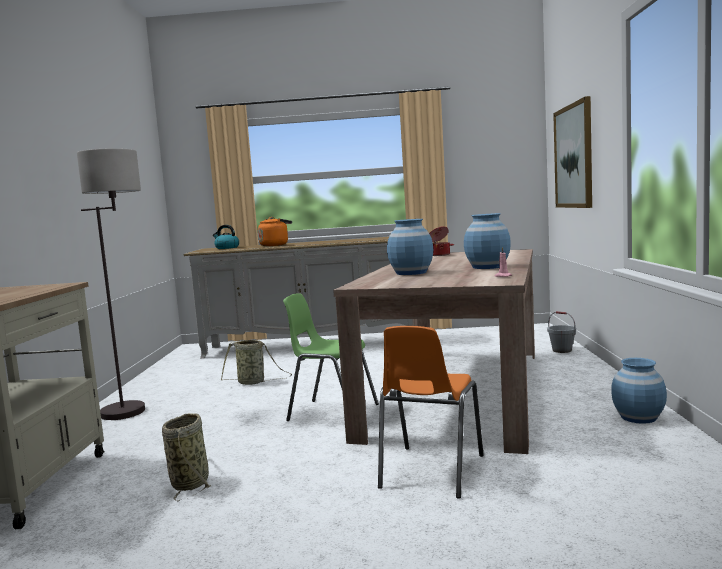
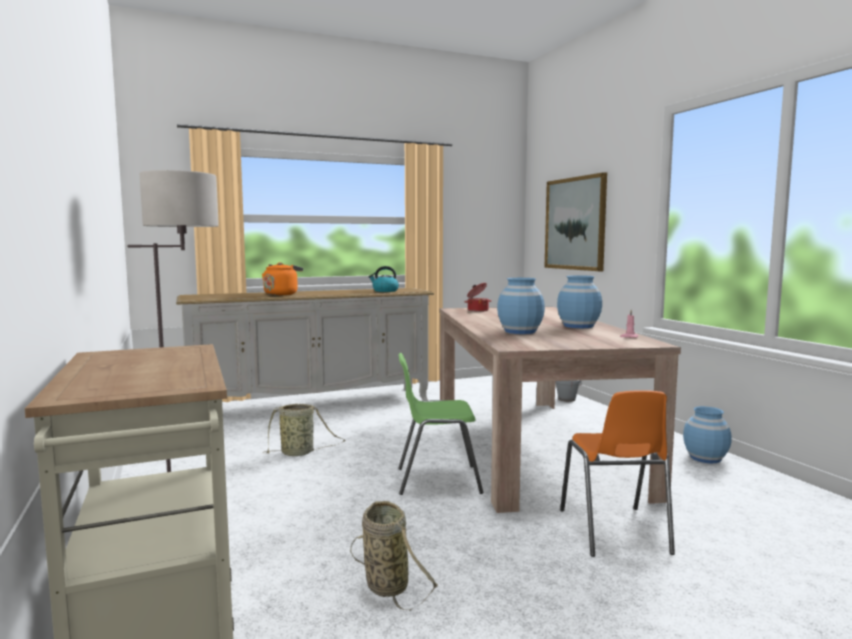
camera: 25 degrees left, 0 degrees up
(226, 248) = (220, 295): kettle -> kettle (385, 291)

